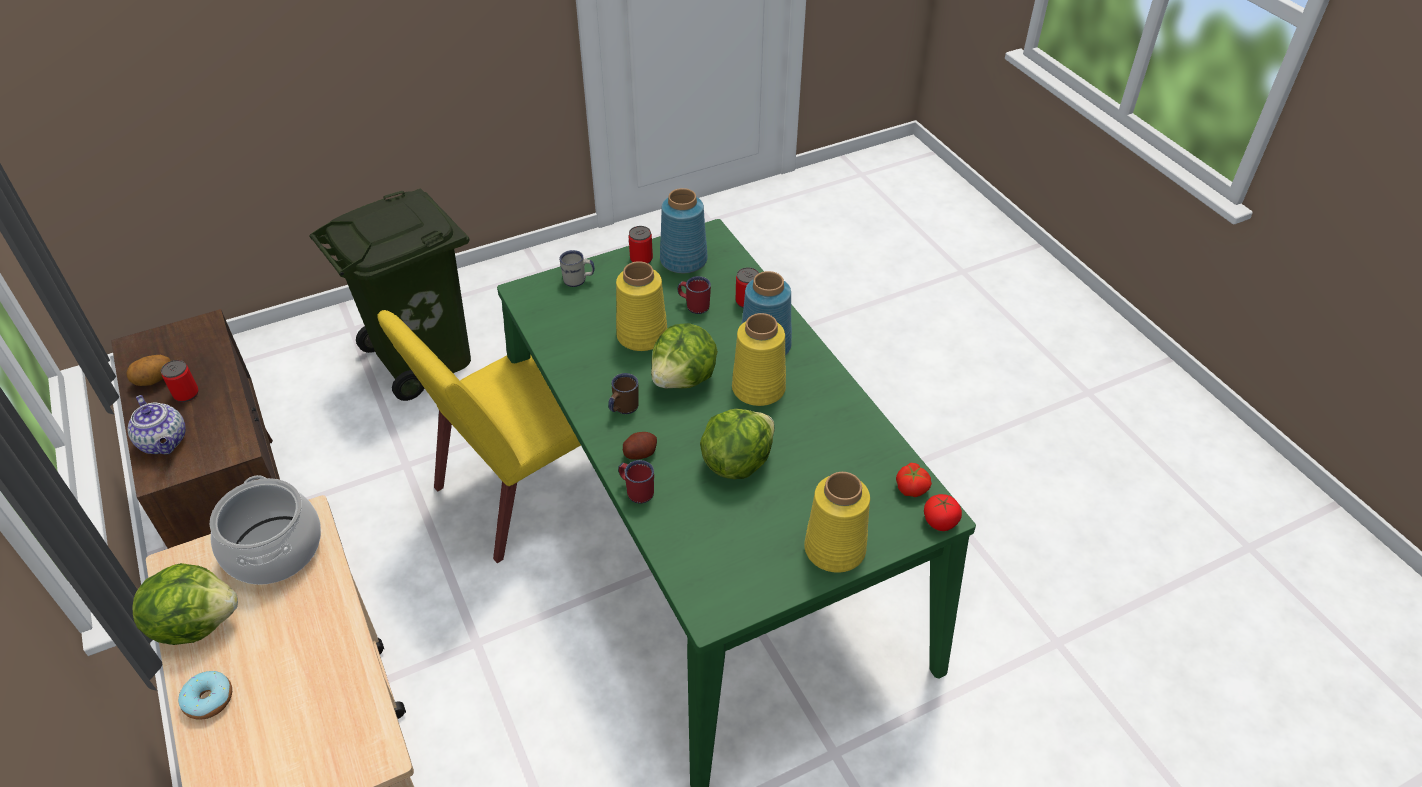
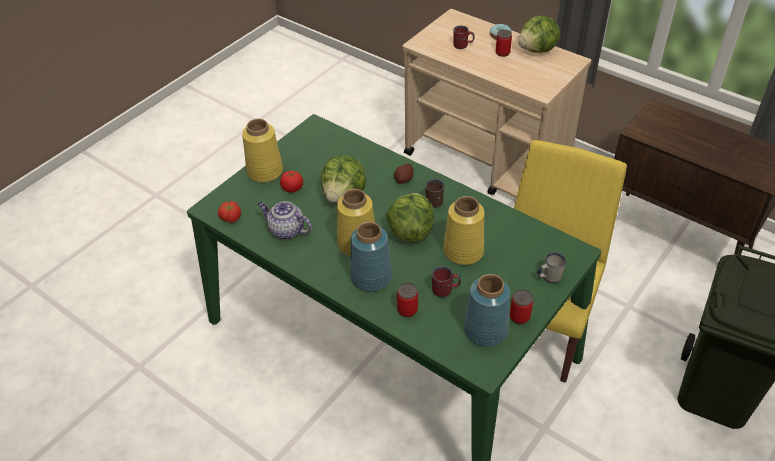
camera: 155 degrees right, 0 degrees up
(155, 381) = (734, 143): potato -> none
(165, 442) = (677, 121): teapot -> teapot (285, 230)
(186, 394) = (706, 143): can -> can (502, 53)
(275, 550) = (539, 78): cooking pot -> none
(636, 490) = (391, 161): red mug -> red mug (463, 46)
(940, 521) = (208, 205): tomato -> tomato (292, 188)

